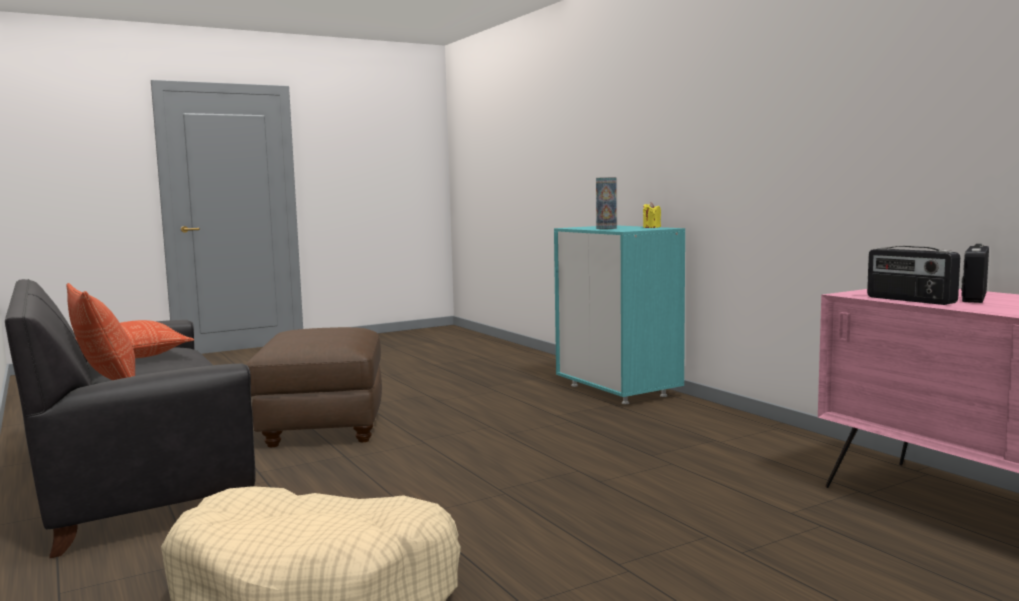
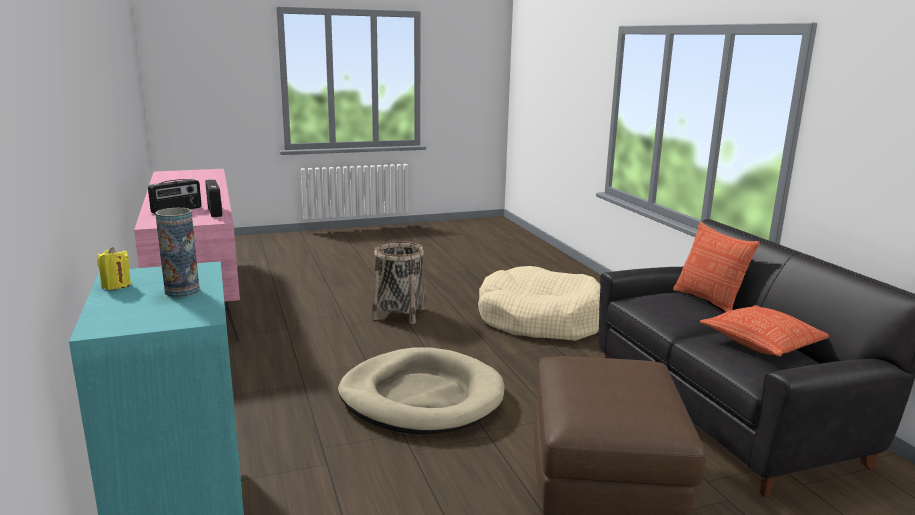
camera: 170 degrees left, 10 degrees up
(503, 458) = (421, 397): none -> beige dog bed
(634, 570) = (399, 313): none -> basket

